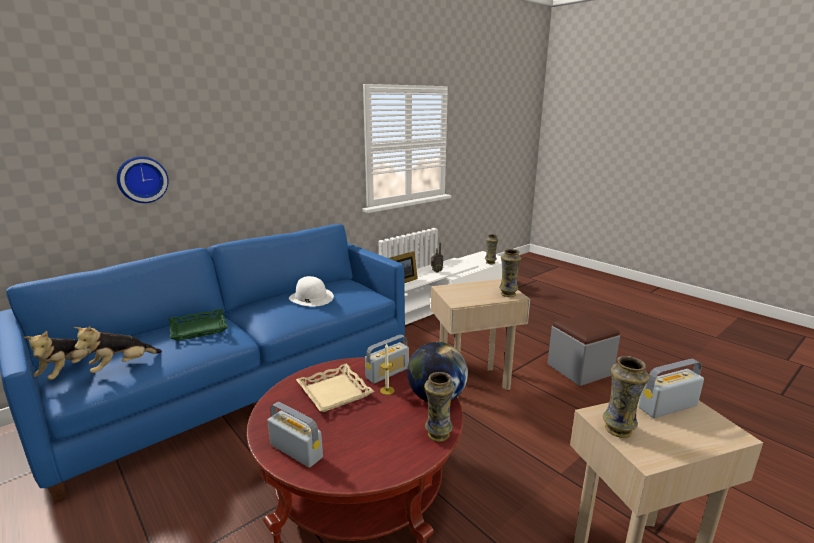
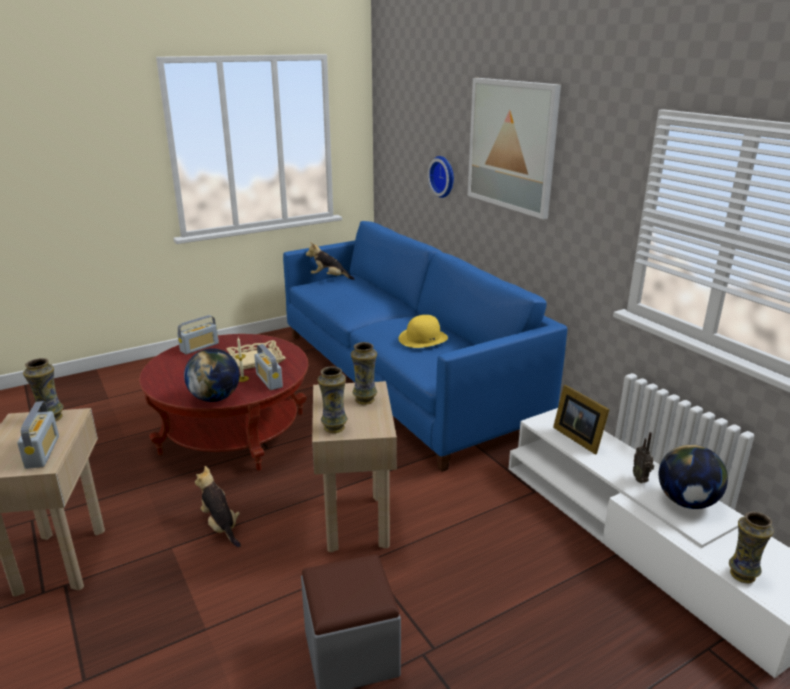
camera: 100 degrees right, 5 degrees up
(122, 366) = (323, 288): plush toy -> plush toy (221, 526)
(198, 329) = (368, 300): green tray -> none
(245, 125) = (511, 145): none -> picture
(311, 298) = (423, 338): white hat -> yellow hat
(438, 434) = (170, 393): vase -> vase (365, 399)
(449, 265) = (686, 502): none -> globe

